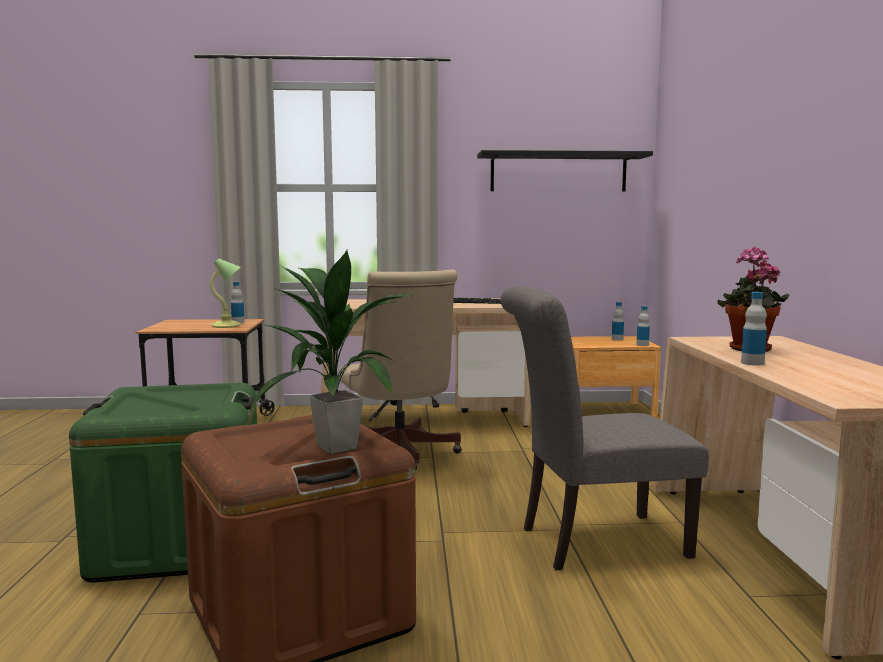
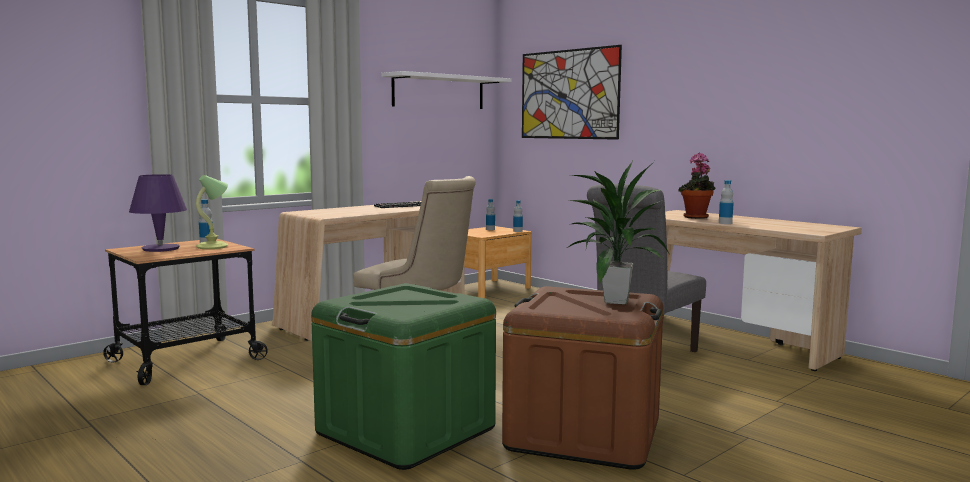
camera: 40 degrees left, 0 degrees up
(191, 323) = (160, 249): none -> purple table lamp
(558, 172) = (439, 92): black shelf -> white shelf
(700, 167) = (568, 94): none -> picture

